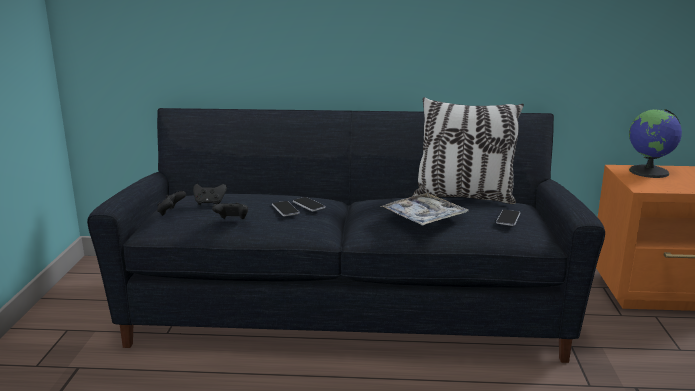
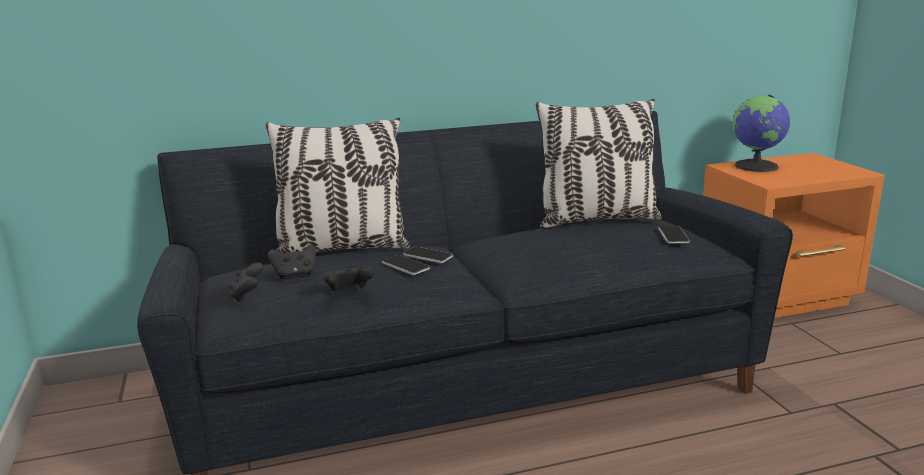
camera: 20 degrees left, 0 degrees up
(259, 191) = (342, 249): none -> pillow
(424, 217) = (583, 249): tray -> none

